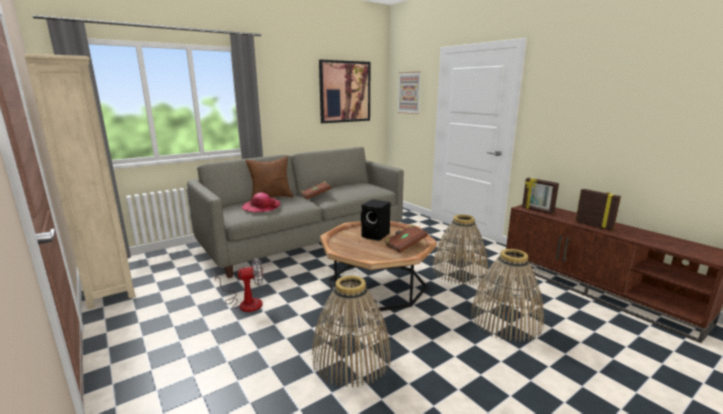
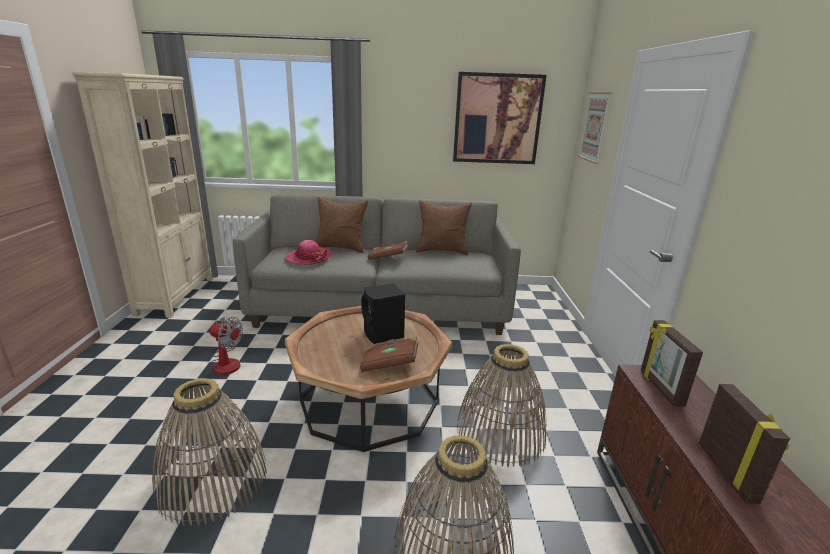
camera: 35 degrees right, 5 degrees up
(340, 185) = (442, 251): none -> brown pillow

